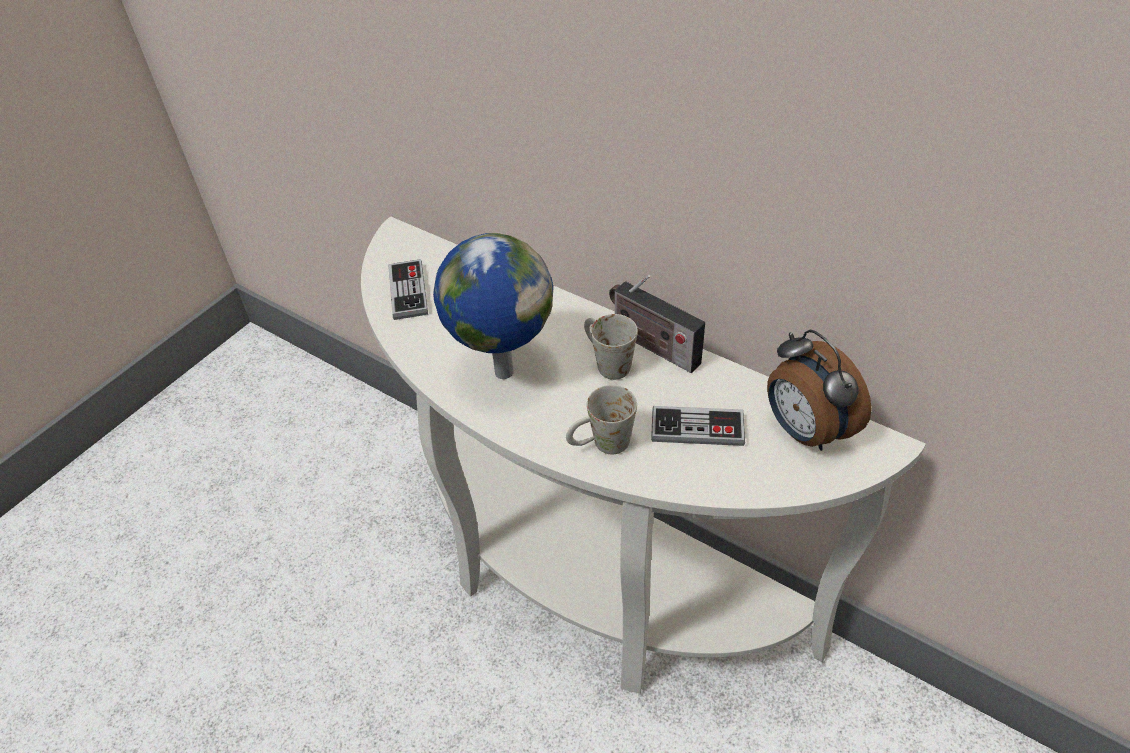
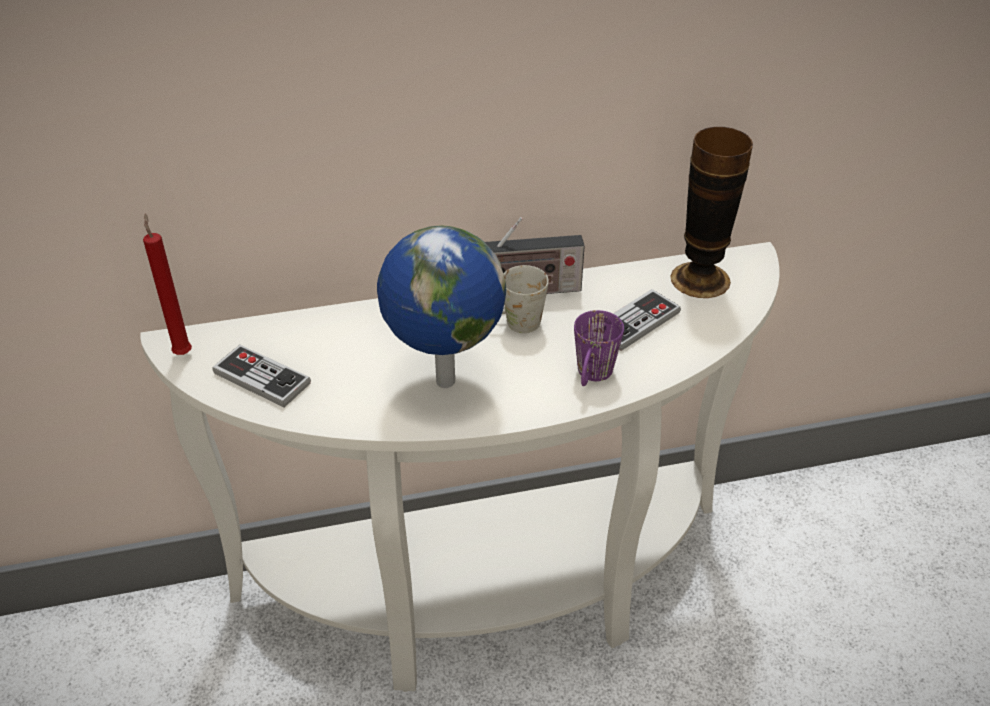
camera: 50 degrees left, 5 degrees down
(392, 244) = (183, 352): none -> red candle
(601, 445) = (592, 377): white mug -> purple mug
(805, 431) = (700, 279): alarm clock -> vase

